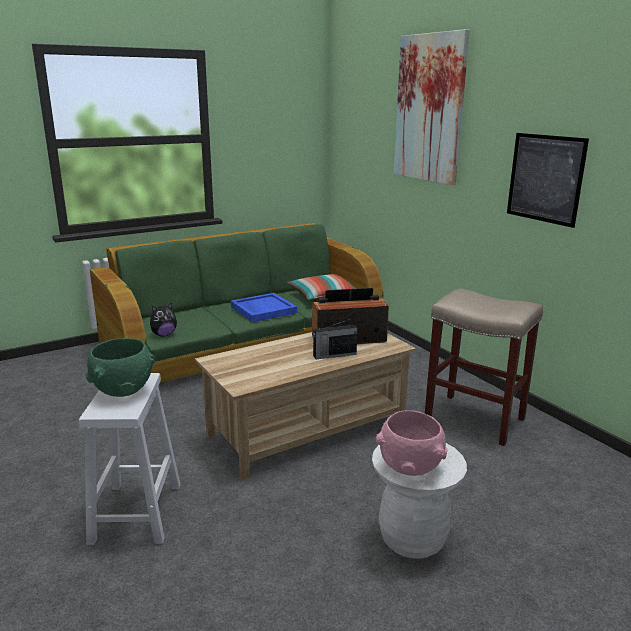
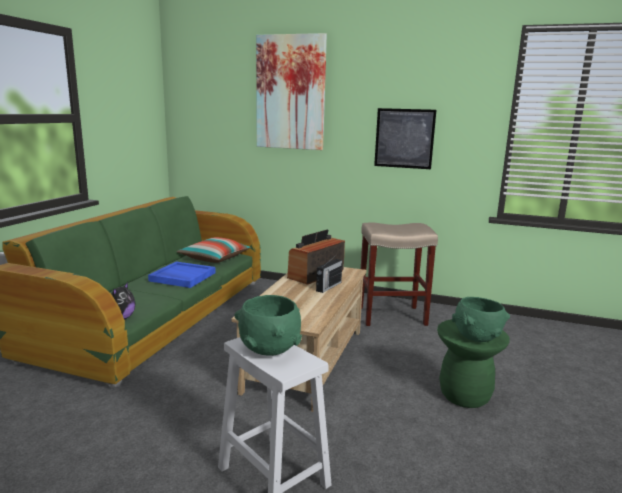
camera: 40 degrees left, 5 degrees down
(409, 467) = (476, 338): pink bowl -> green bowl
(412, 538) = (464, 396): white stool -> green stool

